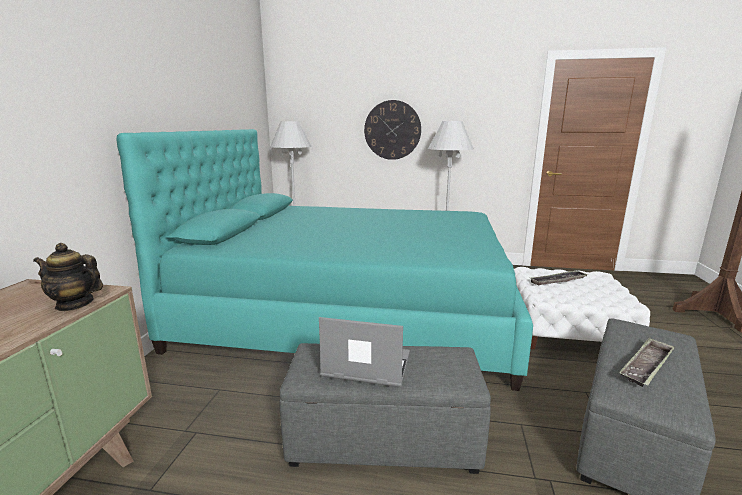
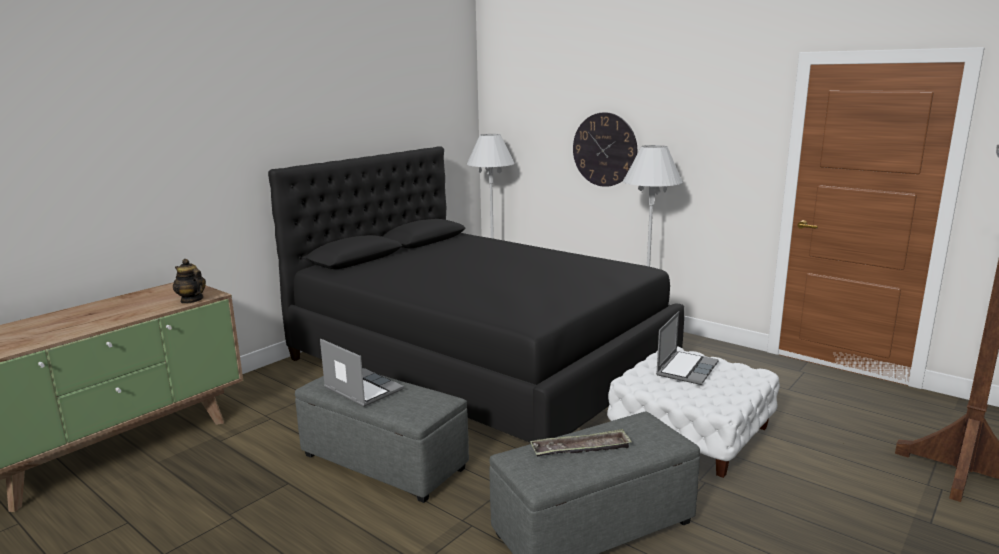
camera: 30 degrees right, 0 degrees up
(351, 313) = (479, 362): turquoise bed -> black bed
(558, 281) = (686, 368): tray -> laptop

